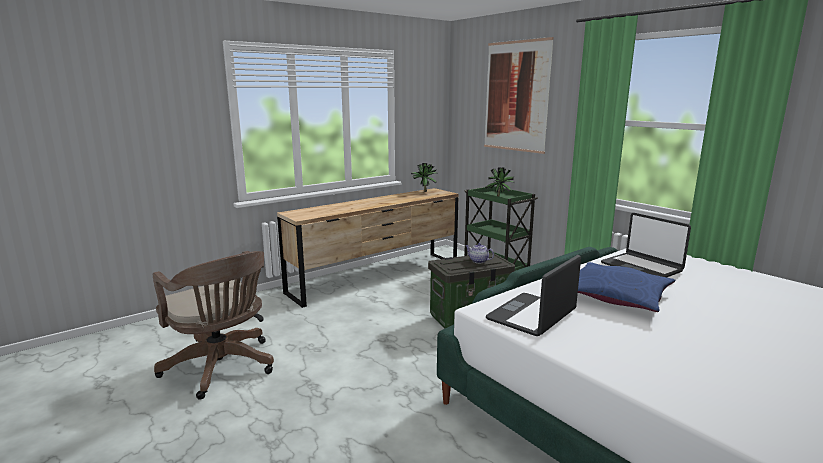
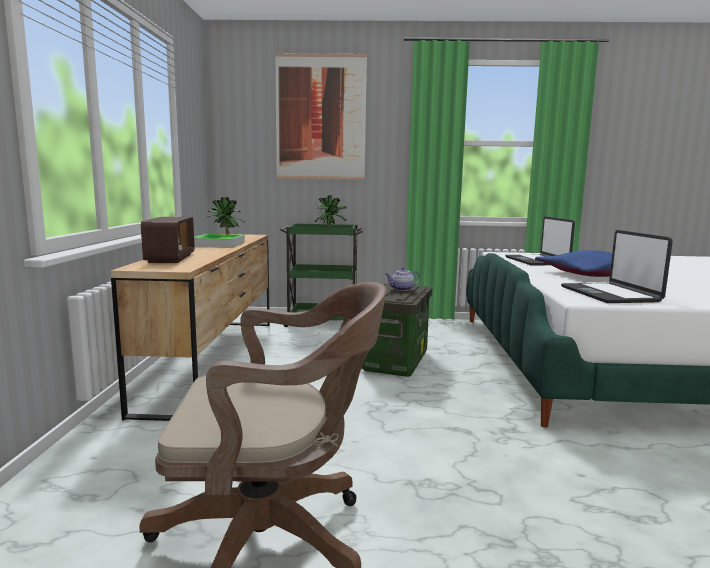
camera: 50 degrees left, 5 degrees down
(325, 208) = (170, 258): none -> radio
(390, 199) = (218, 244): none -> tray
(641, 267) = (537, 261): laptop -> laptop turned 75 degrees clockwise

